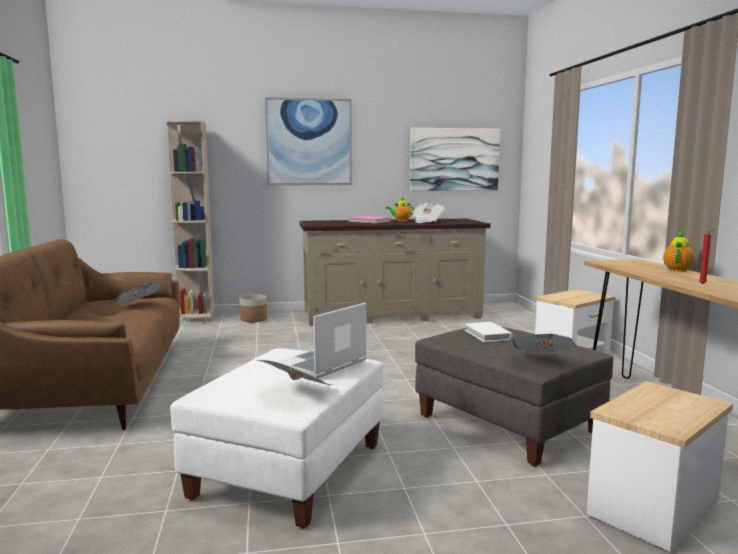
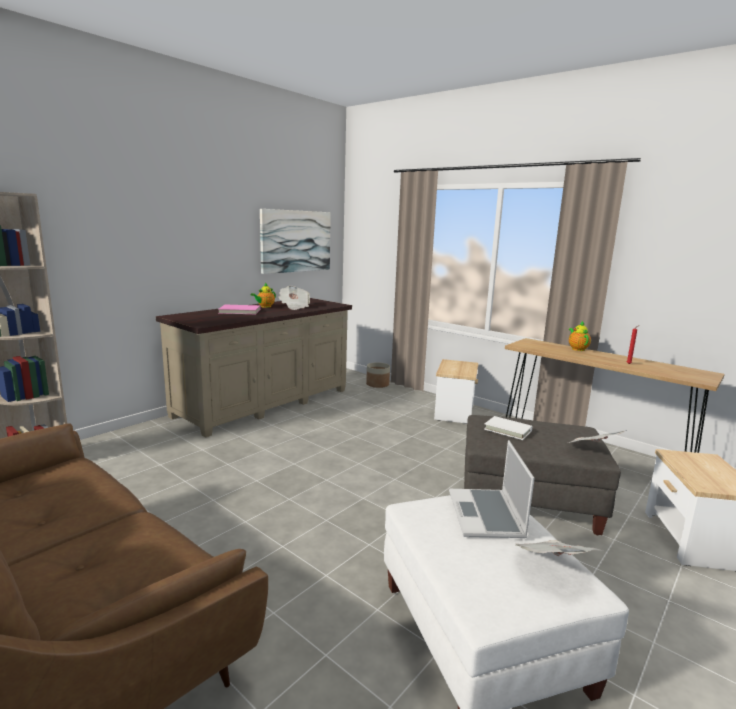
camera: 40 degrees left, 5 degrees up
(138, 306) = (76, 489): newspaper -> none
(253, 319) = (123, 444): planter -> planter (377, 384)
(309, 142) = (159, 222): picture -> none

